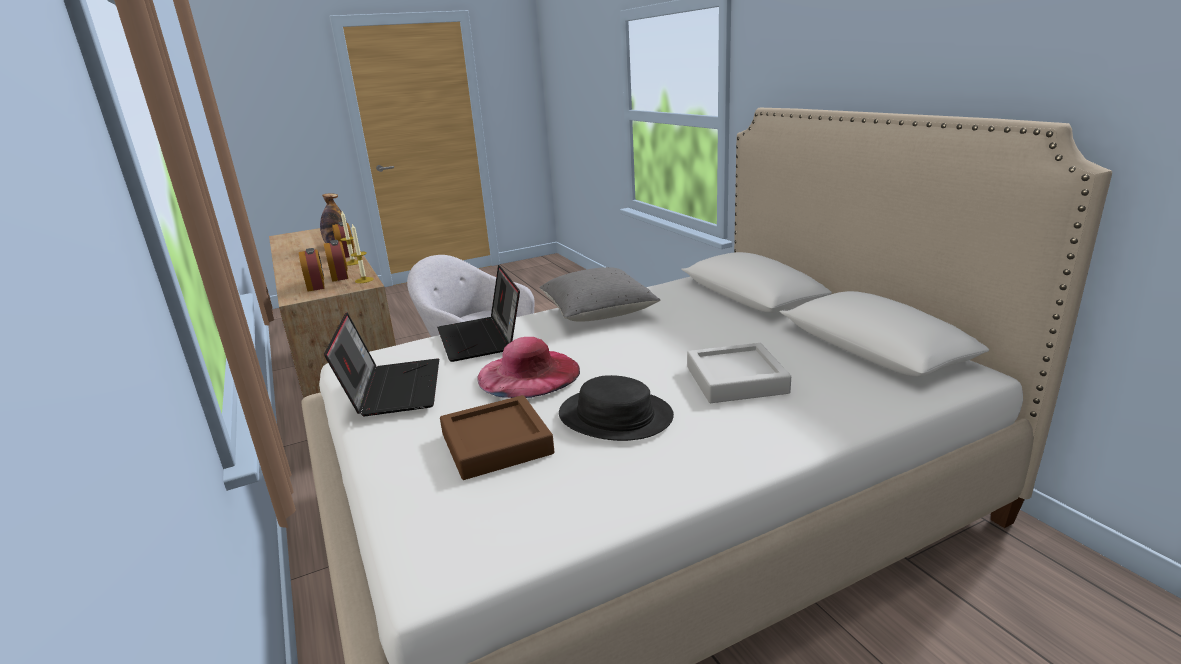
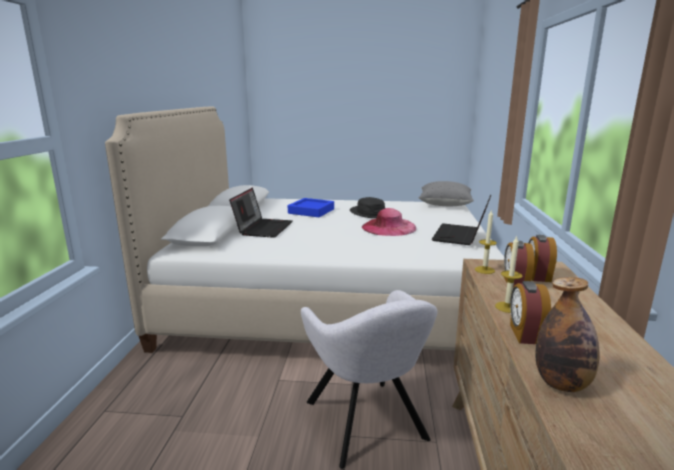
camera: 150 degrees left, 5 degrees down
(481, 339) = (398, 247): laptop -> laptop (263, 228)
(496, 444) = (421, 216): brown tray -> none
(598, 313) = (307, 247): grey pillow -> grey pillow (445, 204)
(736, 380) = (311, 211): grey tray -> blue tray

